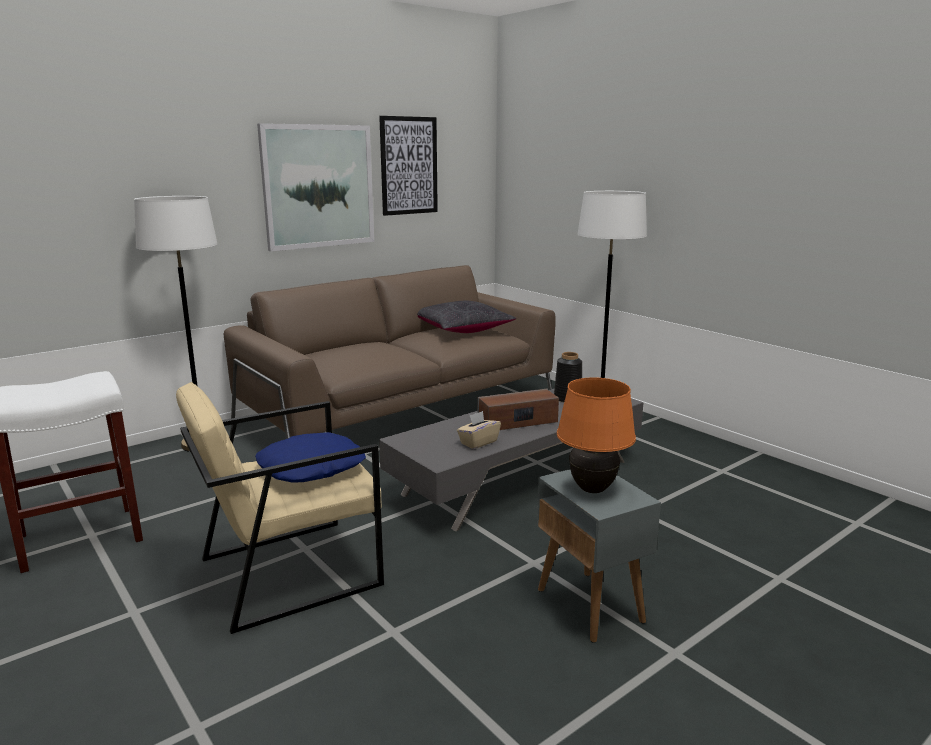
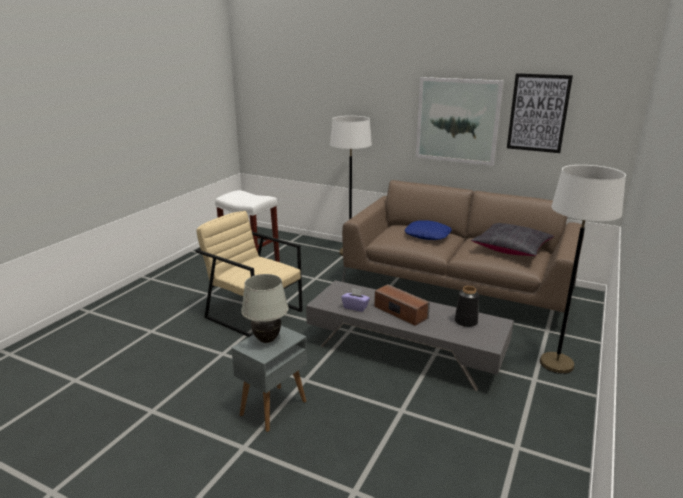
camera: 65 degrees right, 5 degrees up
(311, 467) = (260, 270): blue pillow -> blue pillow (427, 235)
(478, 442) = (355, 307): beige tissue box -> purple tissue box
(592, 489) = (267, 340): orange table lamp -> white table lamp

